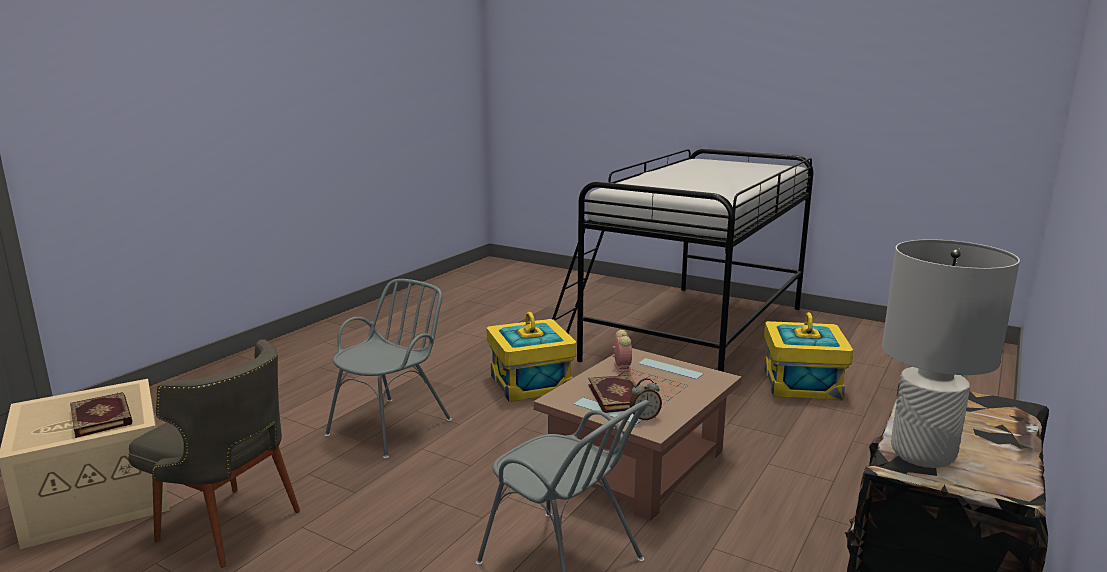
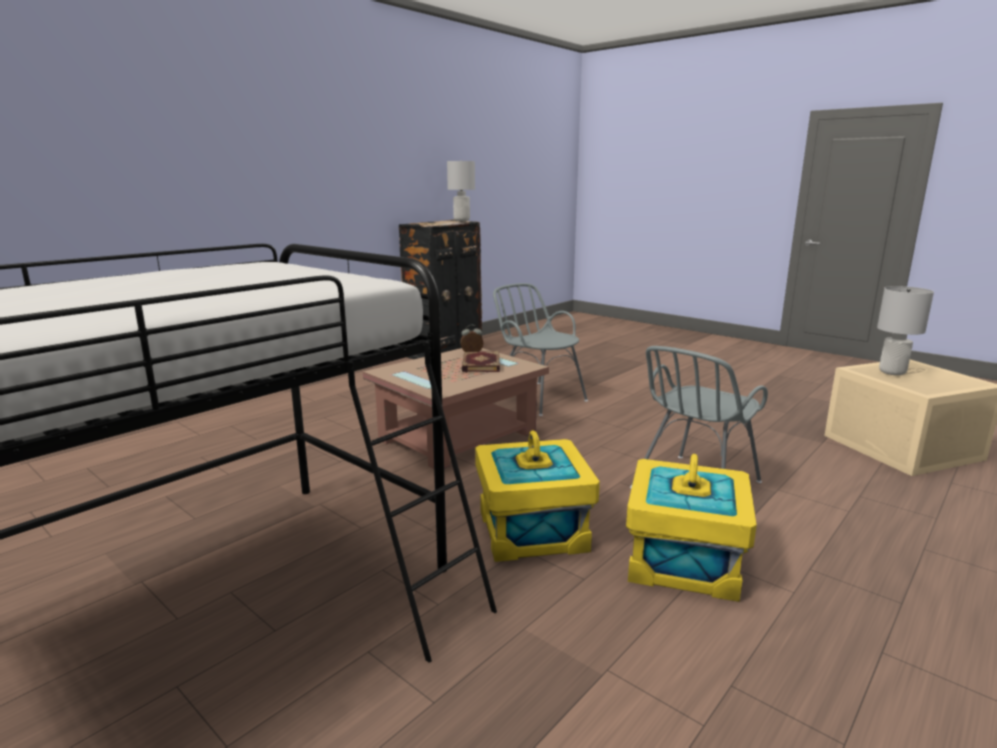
camera: 170 degrees left, 0 degrees up
(103, 417) = (891, 373): book -> grey table lamp
(229, 526) = (764, 424): grey chair -> none
(621, 367) = (459, 383): alarm clock -> none
(802, 384) = (188, 496): yellow storage box -> yellow storage box (682, 561)

